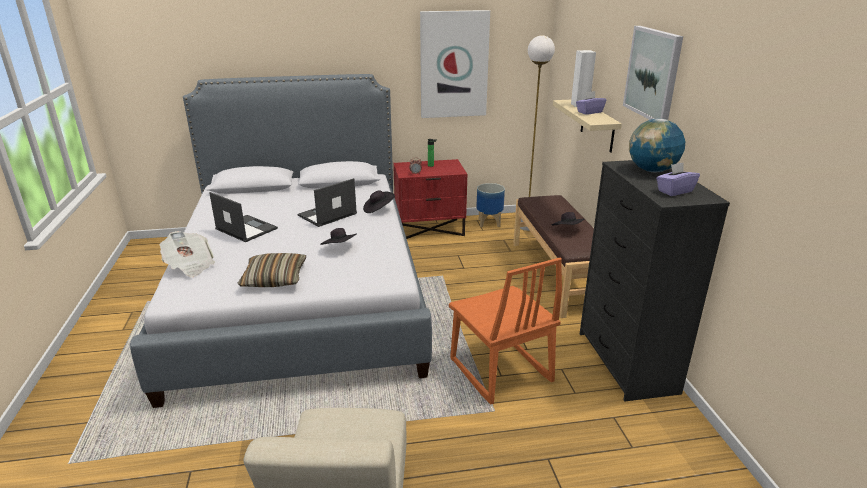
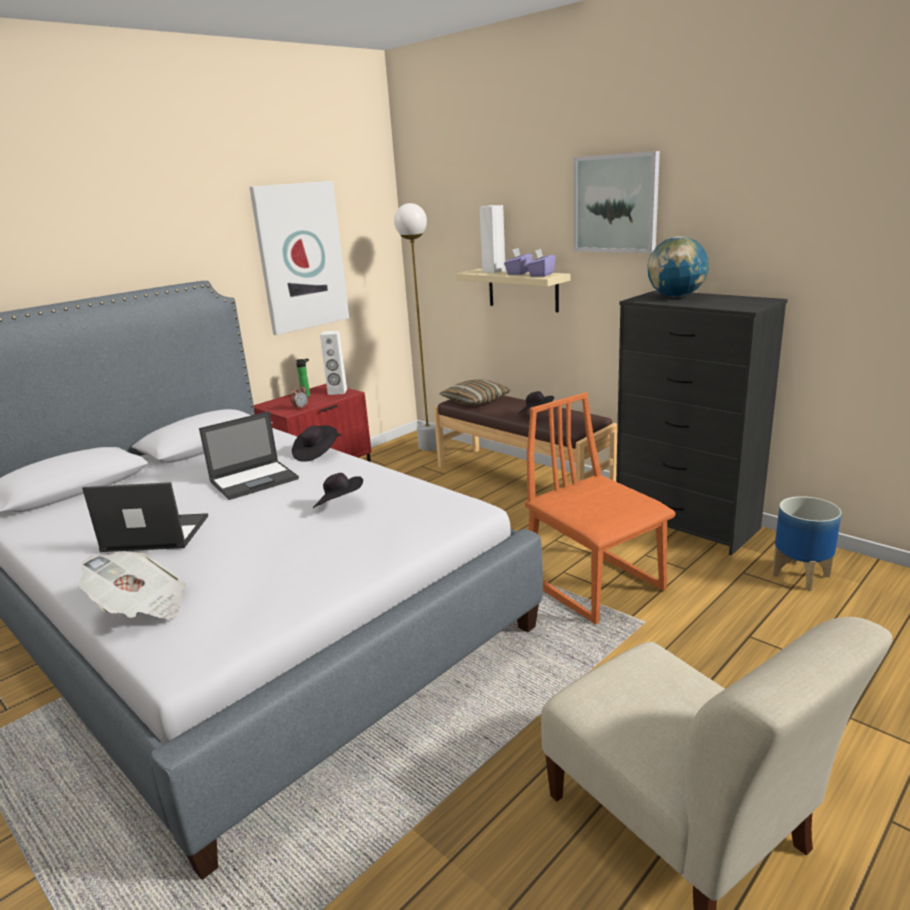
camera: 35 degrees left, 5 degrees down
(274, 278) = (308, 568): pillow -> pillow (475, 400)
(327, 215) = (255, 480): laptop -> laptop turned 135 degrees counterclockwise
(452, 168) = (337, 392): none -> white speaker
(489, 223) = (383, 456): planter -> planter (801, 576)
(499, 371) = (596, 584): orange chair -> orange chair turned 150 degrees counterclockwise
(674, 191) = (732, 302): purple tissue box -> purple tissue box (541, 275)

